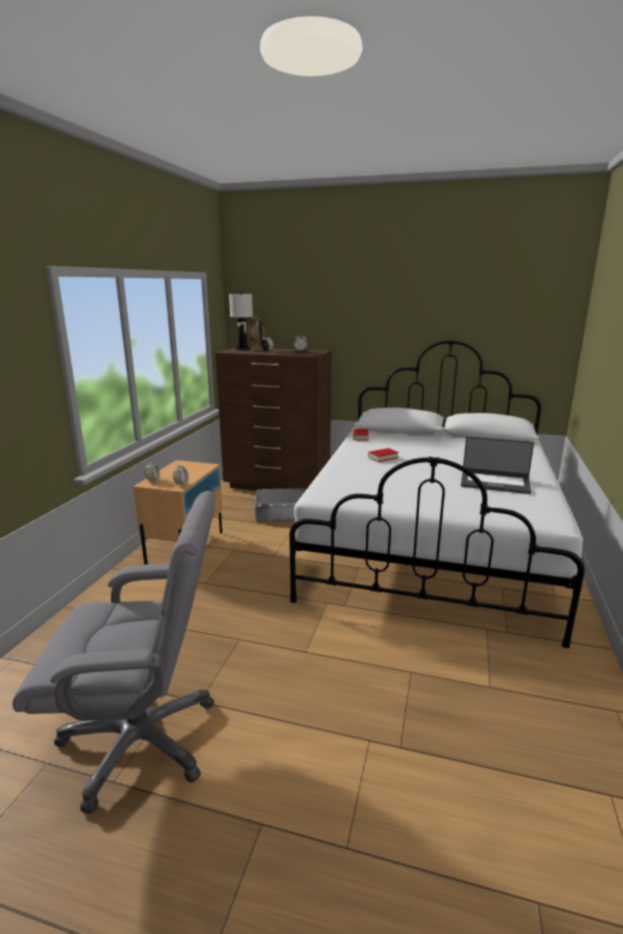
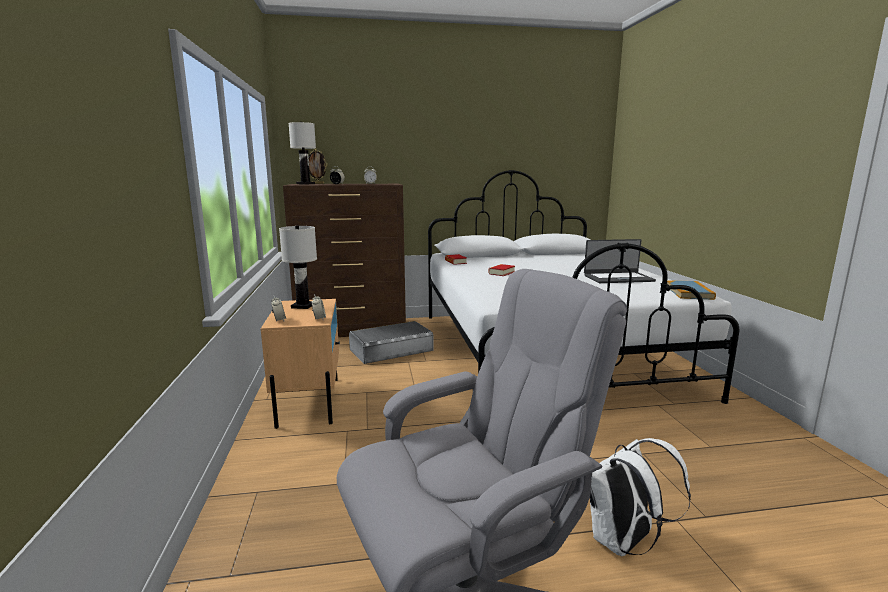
camera: 25 degrees left, 5 degrees down
(186, 468) = (303, 306): none -> white table lamp
(301, 740) = (623, 542): none -> white backpack
(543, 516) = (689, 292): none -> book

